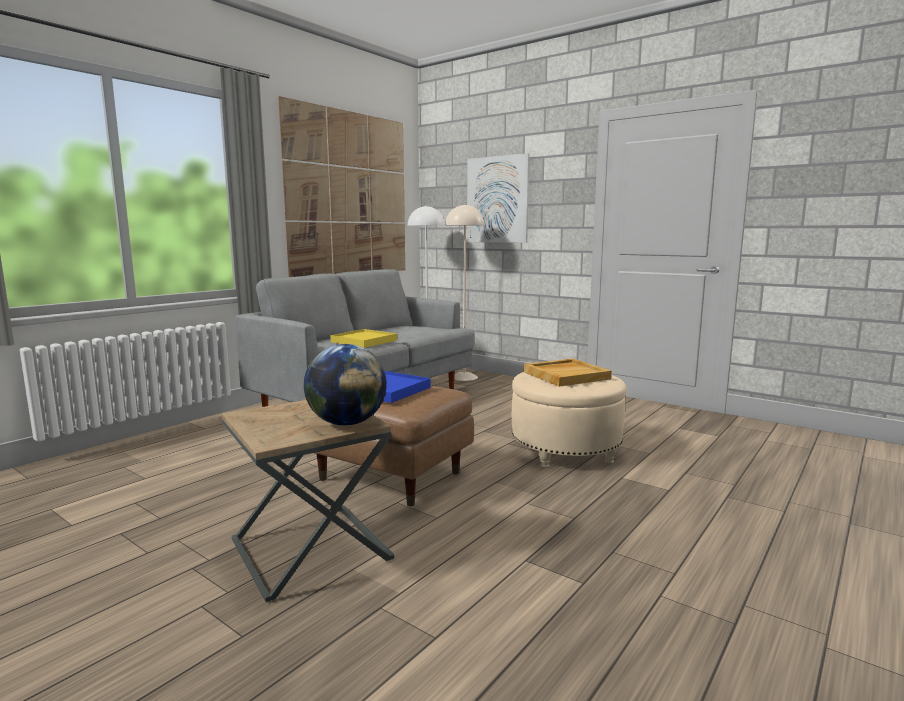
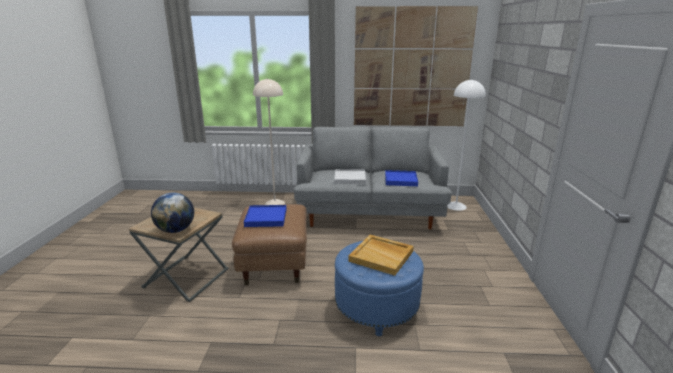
camera: 55 degrees right, 10 degrees up
(364, 341) = (350, 178): yellow tray -> white tray
(417, 331) = (401, 180): none -> blue tray
(464, 377) = (464, 222): beige floor lamp -> beige floor lamp (275, 203)
(497, 200) = (519, 81): picture -> none
(565, 450) = (376, 308): beige ottoman -> blue ottoman

